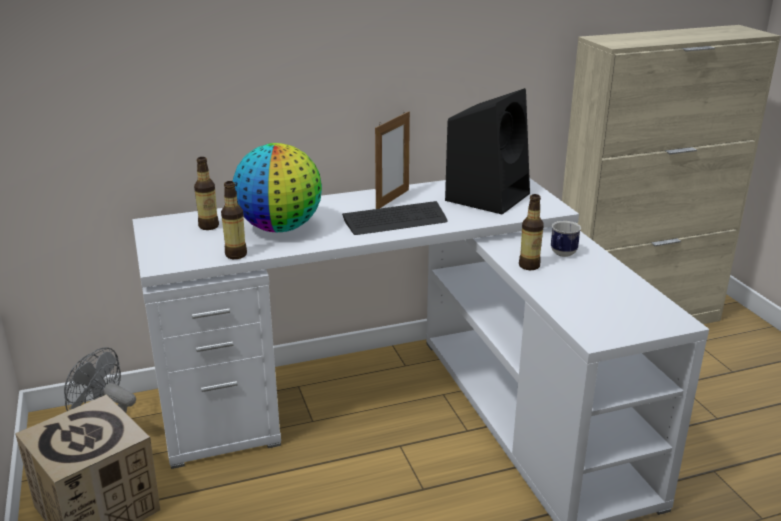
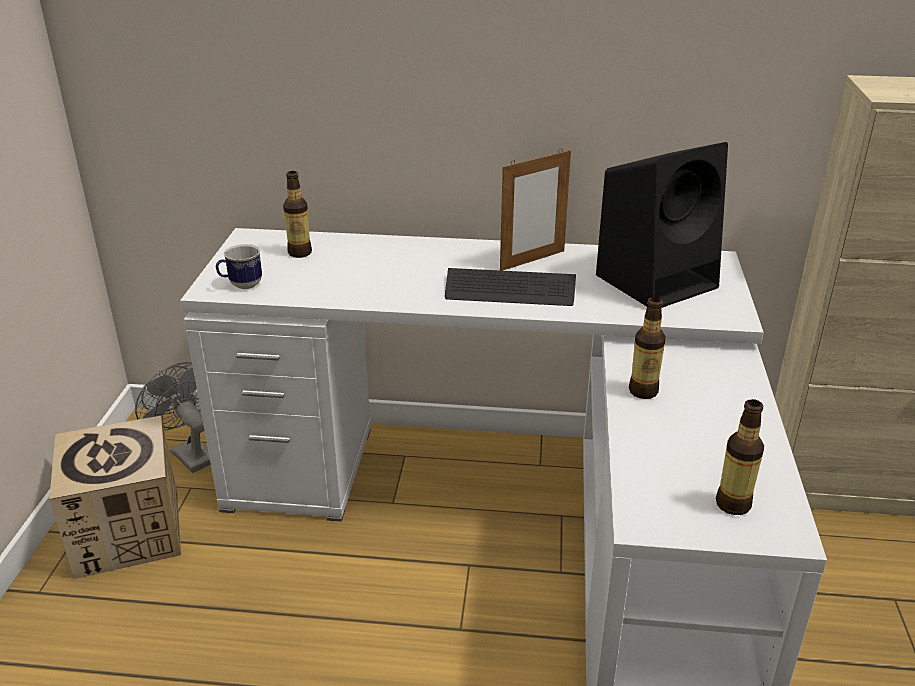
camera: 25 degrees right, 5 degrees up
(236, 255) = (295, 295): bottle -> bottle (733, 504)
(280, 228) = (371, 271): globe -> none
(562, 254) = (702, 386): mug -> mug (241, 285)

